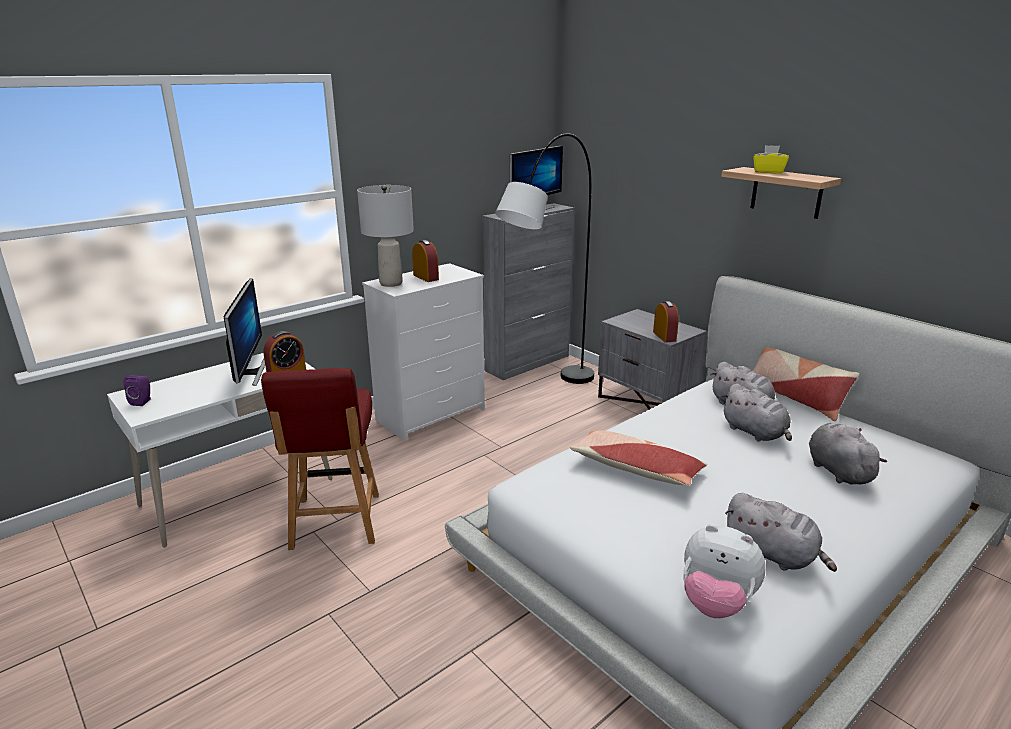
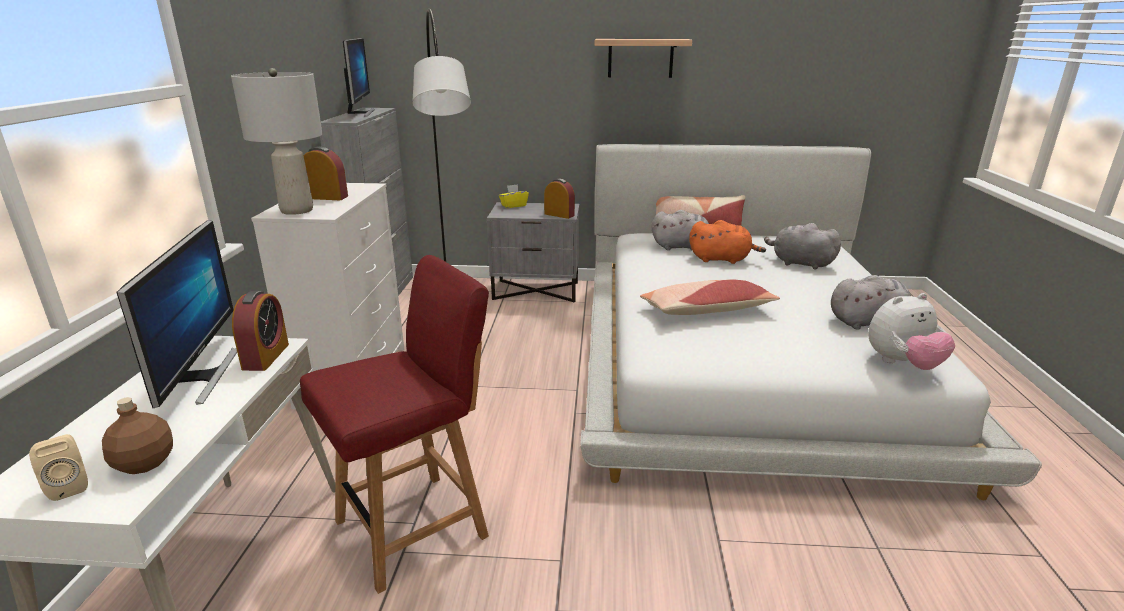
camera: 45 degrees left, 0 degrees up
(142, 401) = (69, 486): purple speaker -> beige speaker
(172, 404) = (146, 463): none -> brown bottle
(250, 372) = (201, 376): monitor -> monitor turned 45 degrees clockwise
(335, 522) = (415, 527): red chair -> red chair turned 75 degrees counterclockwise
(755, 433) = (722, 259): grey plush toy -> orange plush toy
(768, 172) = (630, 38): yellow tissue box -> yellow tissue box (513, 205)

